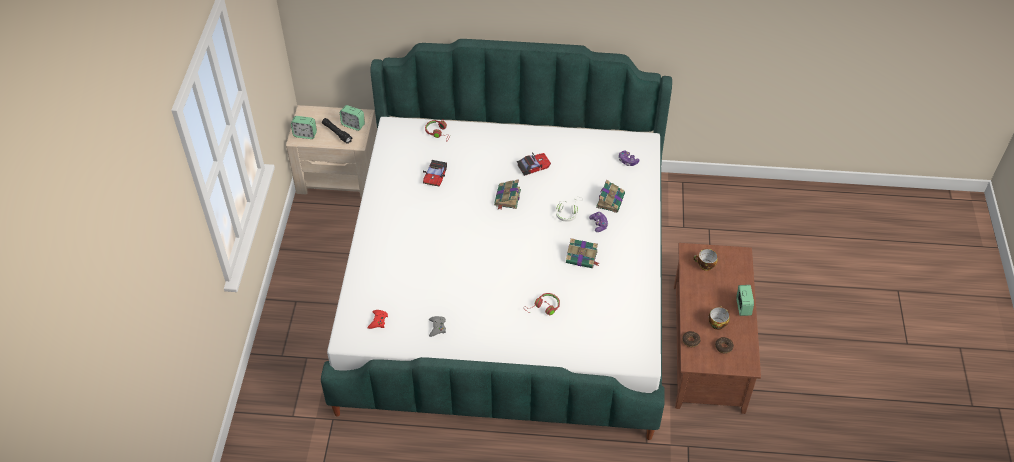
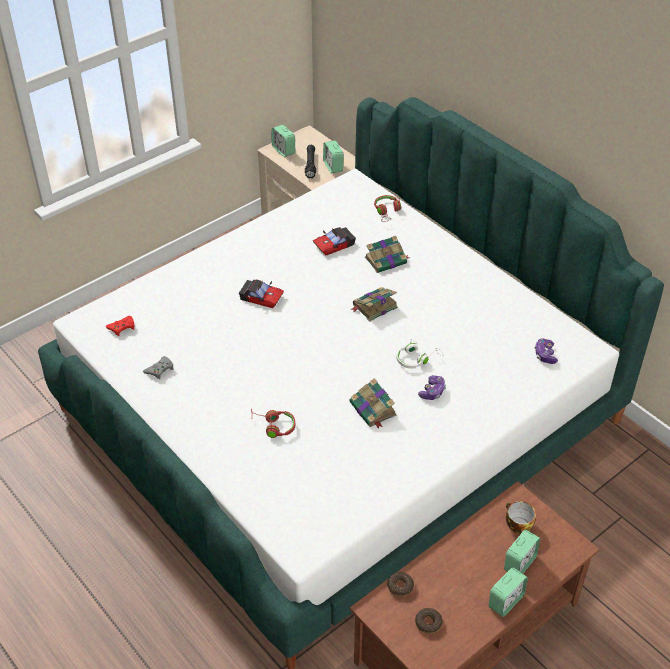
camera: 45 degrees right, 5 degrees down
(533, 166) = (438, 295): toy car -> toy car (261, 297)
(610, 200) = (476, 378): book -> book (386, 260)
(716, 323) = (453, 592): cup -> none
(727, 283) = (519, 563): none -> alarm clock

